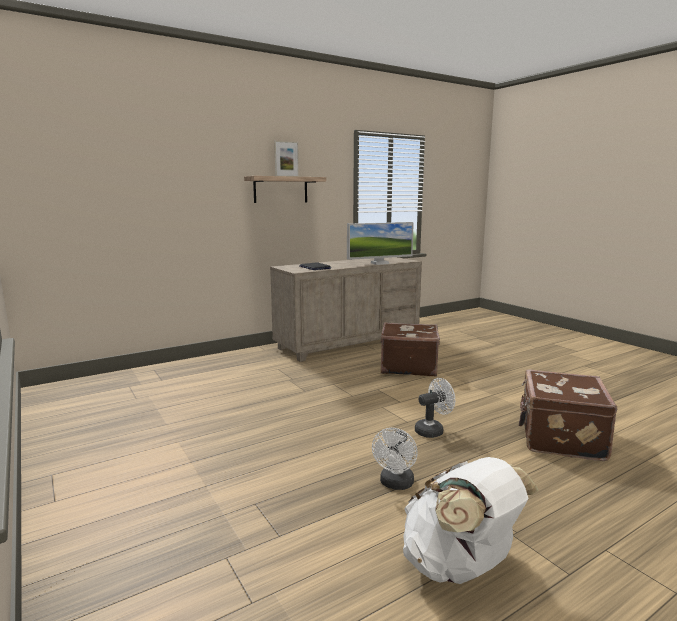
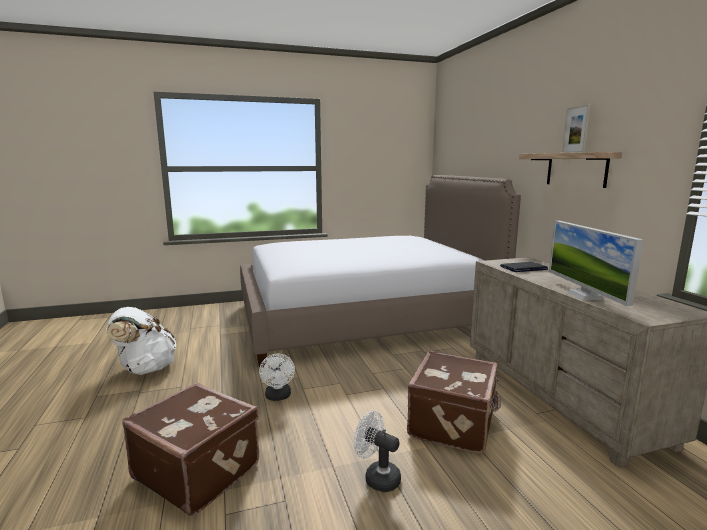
camera: 105 degrees right, 0 degrees up
(187, 416) = (364, 318): none -> bed
(395, 484) = (225, 366): white fan -> white fan (377, 477)

